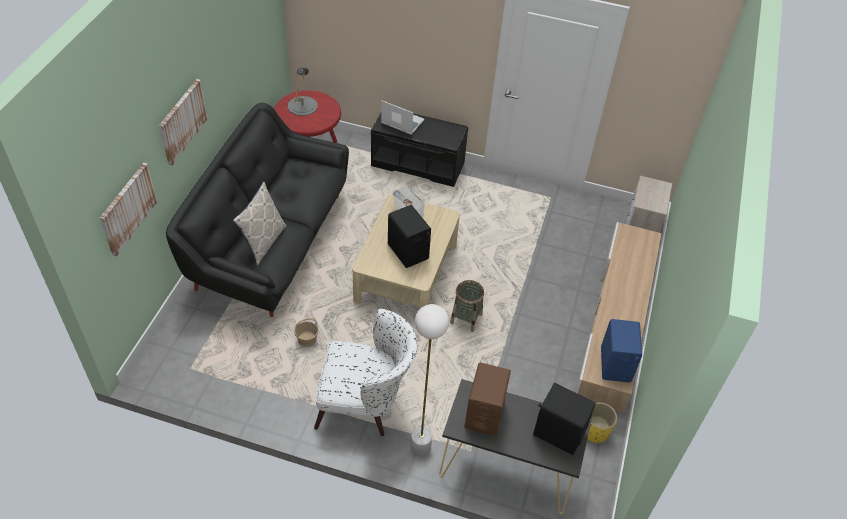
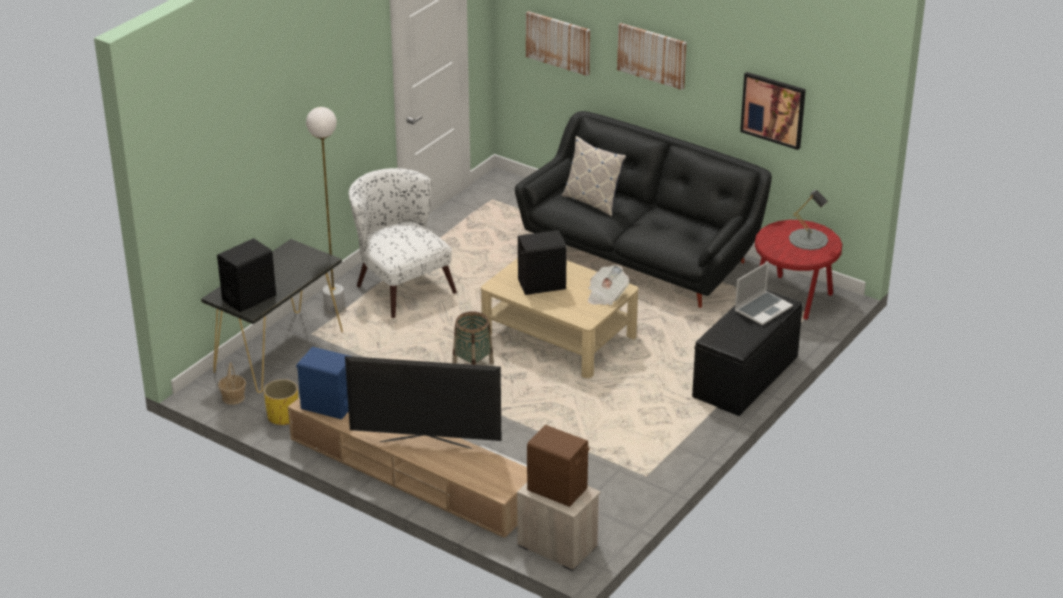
camera: 110 degrees right, 15 degrees down
(244, 59) = (773, 110): none -> picture
(307, 339) = (494, 262): basket -> basket (233, 397)
(365, 403) = (400, 285): white armchair -> white armchair turned 120 degrees clockwise
(484, 413) = (296, 263): brown speaker -> brown speaker (557, 489)
(625, 290) = (425, 444): none -> television

